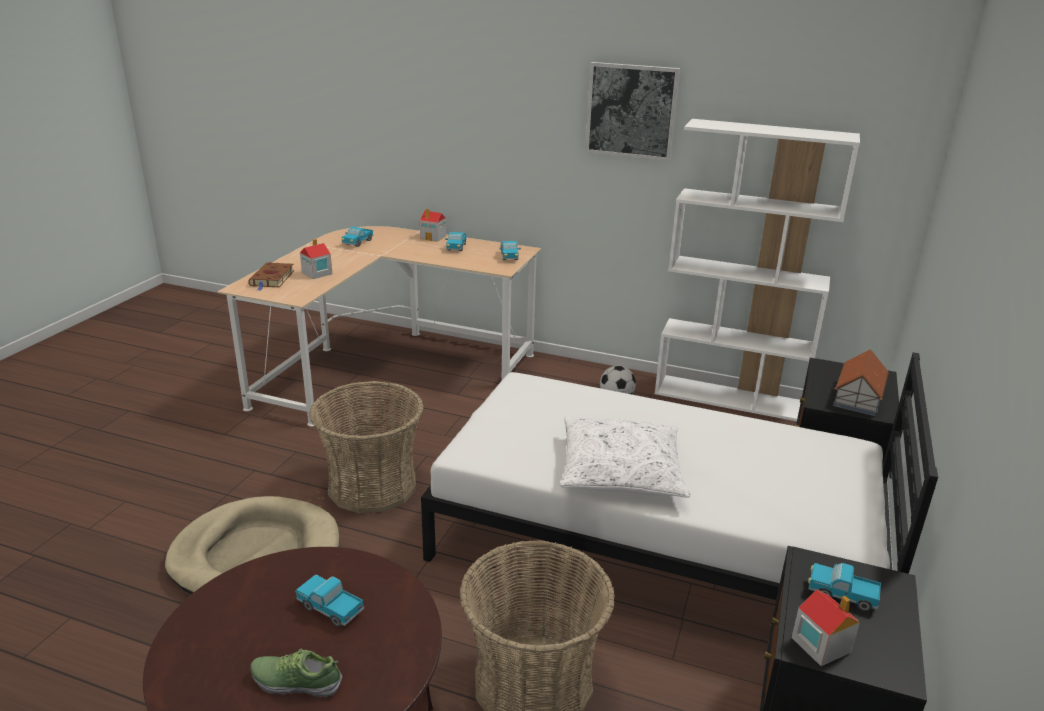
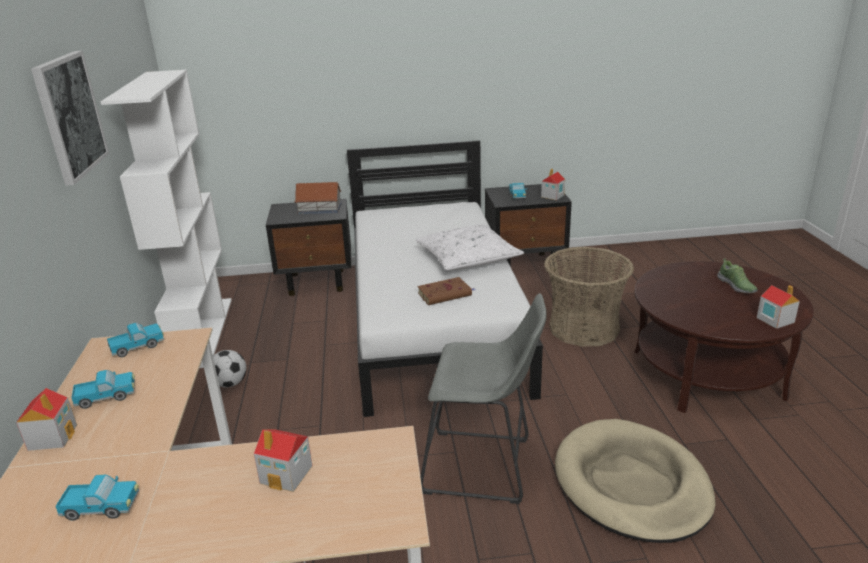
camera: 115 degrees left, 0 degrees up
(192, 645) = (774, 319): none -> toy house
(272, 279) = (339, 509): brown book -> brown book (446, 294)
(330, 609) = (692, 296): toy truck -> none
(372, 486) = (484, 467): basket -> grey stool

